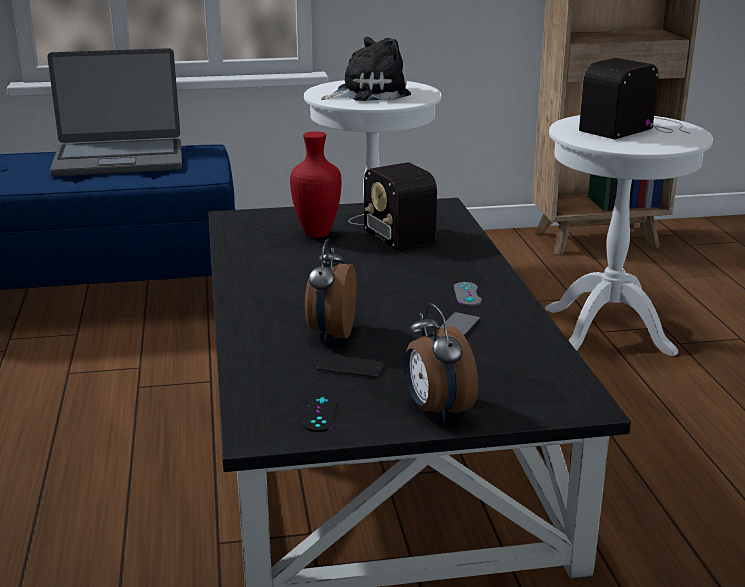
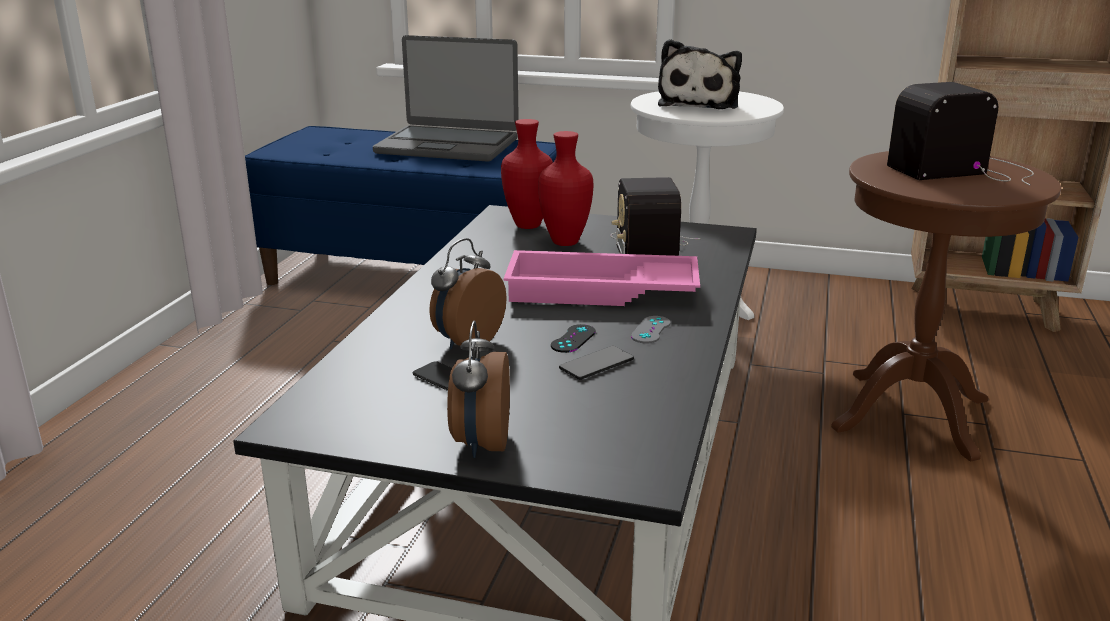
camera: 25 degrees right, 0 degrees up
(267, 225) = (527, 226): none -> red vase
(320, 413) = (366, 418): black game controller -> black game controller (573, 339)
(368, 93) = (700, 103): plush toy -> plush toy turned 105 degrees clockwise
(393, 271) = (600, 292): none -> pink tray
(608, 331) = (911, 414): white side table -> brown side table

